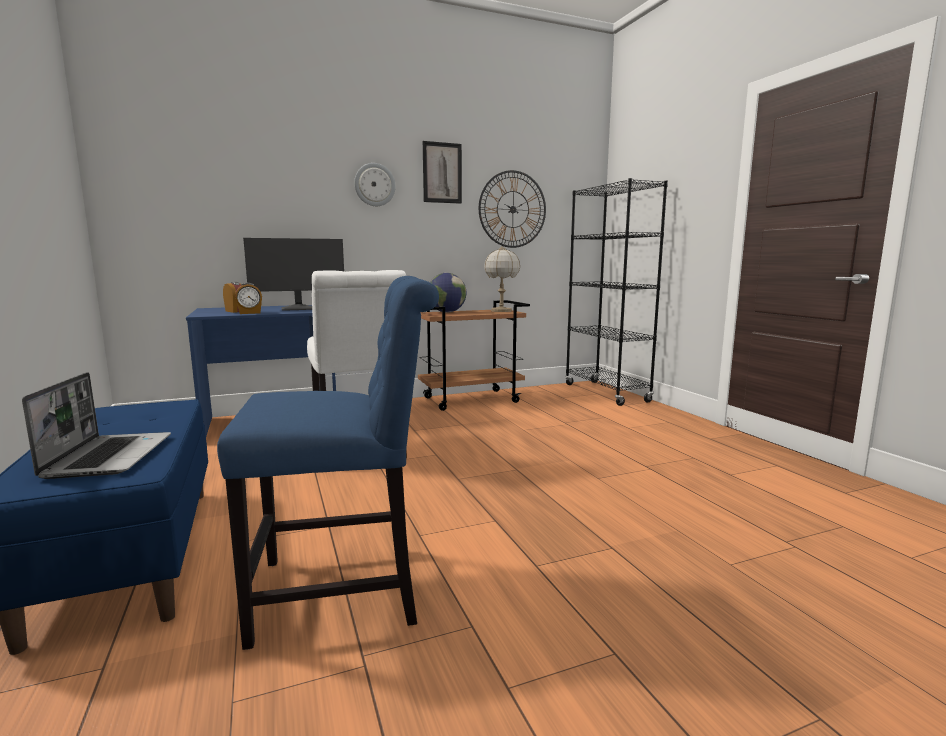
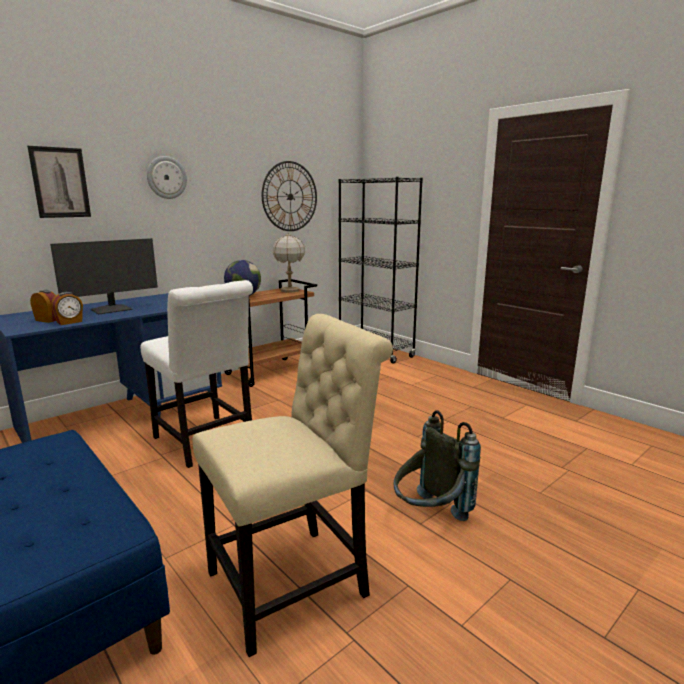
camera: 20 degrees left, 5 degrees up
(109, 456) = (67, 519): laptop -> none
(347, 591) = (295, 582): blue chair -> beige chair
(442, 173) = (228, 164): picture -> picture (60, 182)
(553, 561) = (429, 516): none -> grey backpack

